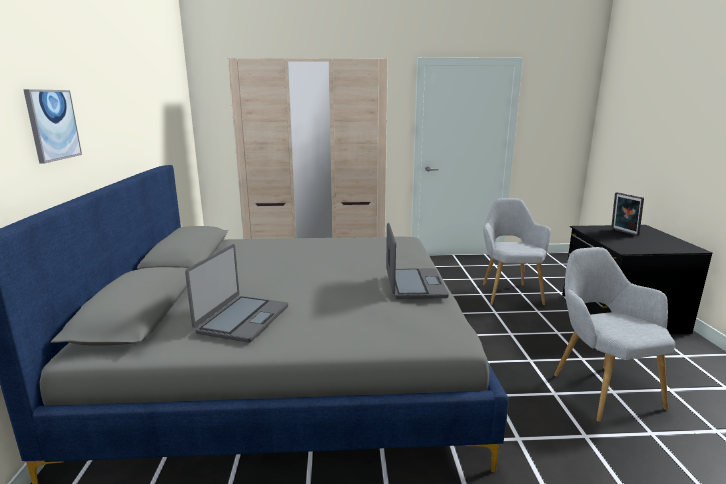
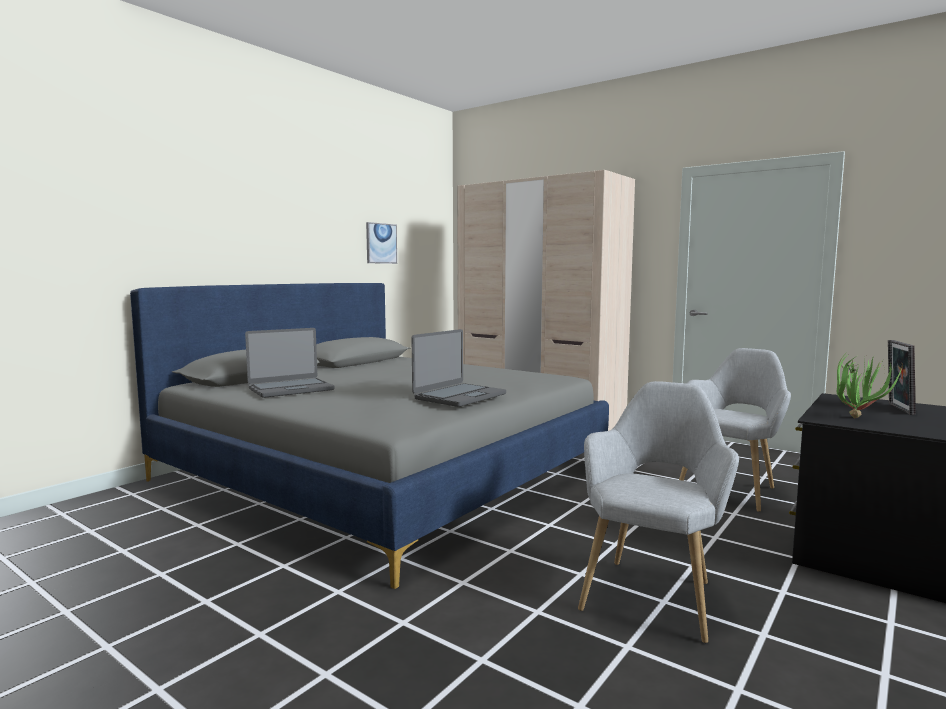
camera: 40 degrees right, 10 degrees down
(52, 125) = (241, 230): picture -> picture (381, 243)
(630, 243) = (859, 417): none -> potted plant

